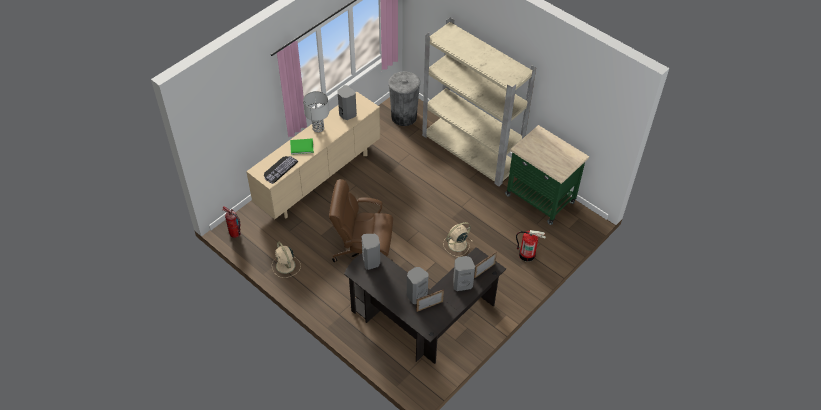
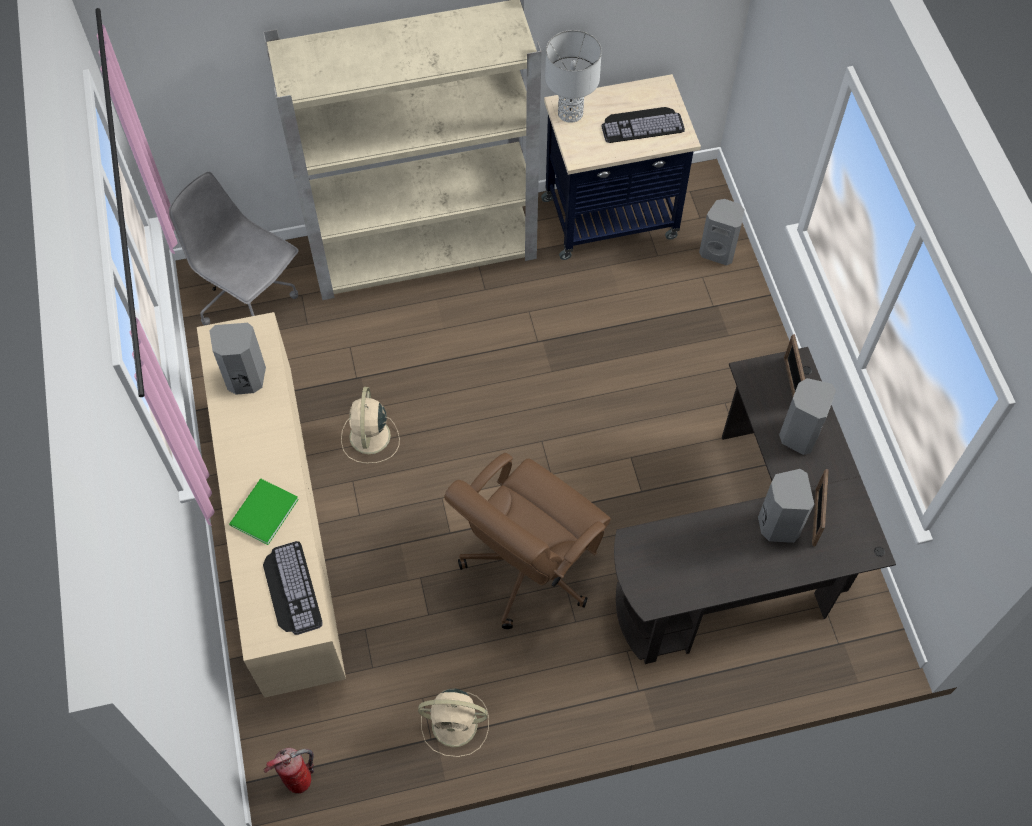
camera: 55 degrees left, 10 degrees up
(318, 128) = (238, 452): white table lamp -> white table lamp (571, 112)
(371, 261) = (648, 555): grey speaker -> grey speaker (718, 251)
(404, 116) = (251, 301): grey trash can -> grey office chair
(456, 244) = (615, 400): beige fan -> beige fan (370, 438)
(527, 254) = (711, 309): fire extinguisher -> none
(540, 199) = (610, 218): green cart -> blue cart
(554, 159) = (642, 124): none -> keyboard

